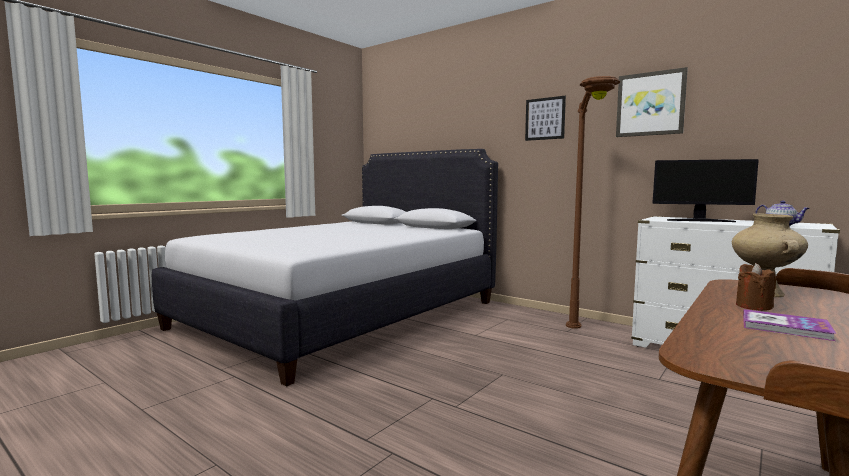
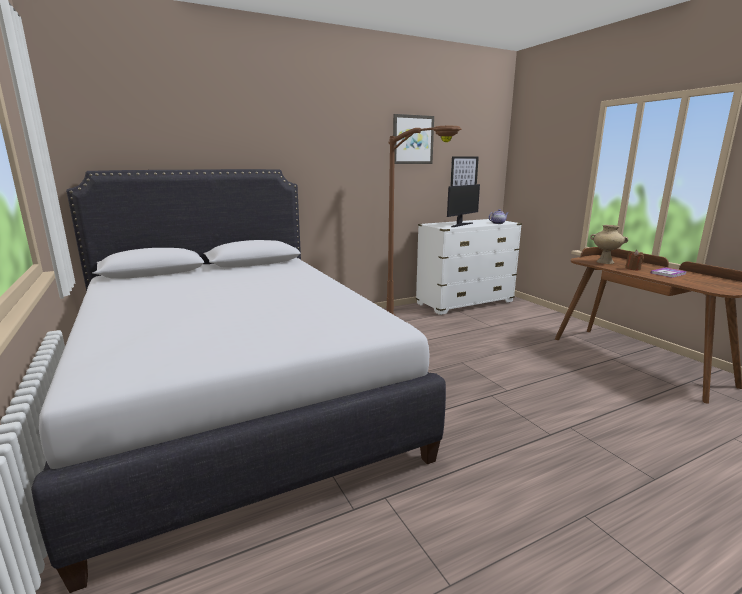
camera: 65 degrees left, 10 degrees up
(545, 118) = (336, 142): picture -> picture (464, 173)

